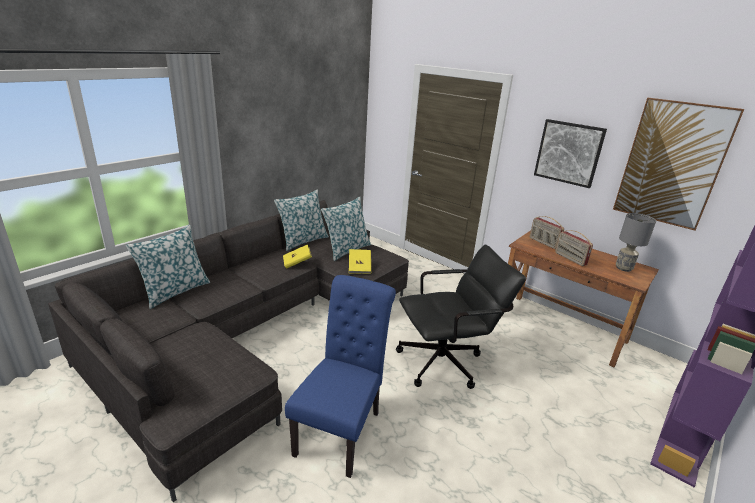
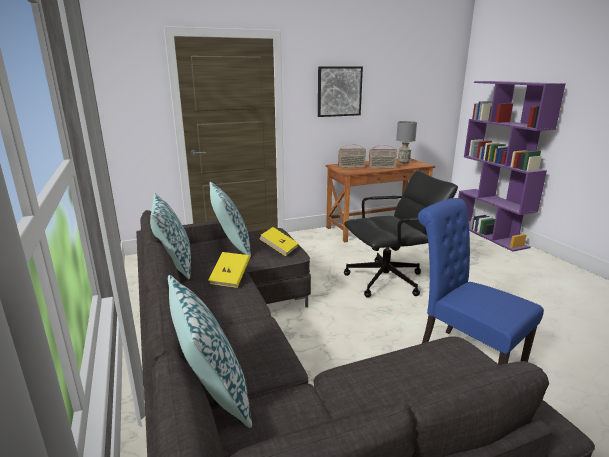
camera: 60 degrees left, 5 degrees down
(447, 361) = (392, 279): black office chair -> black office chair turned 60 degrees clockwise
(672, 164) = (401, 83): picture -> none

